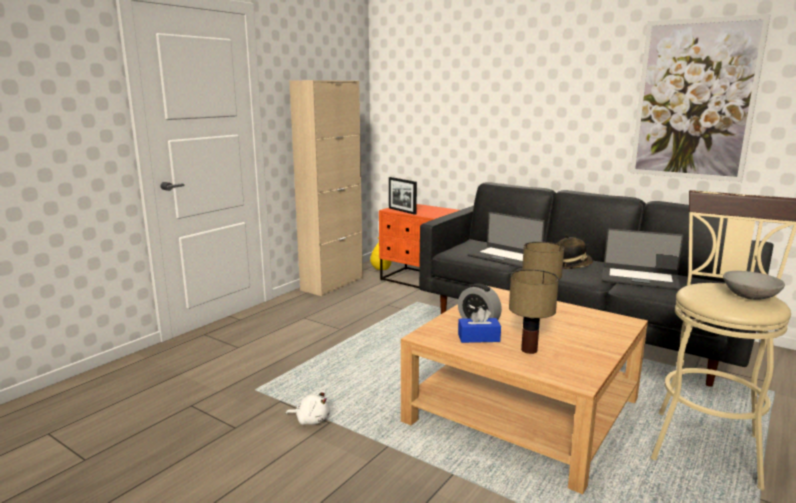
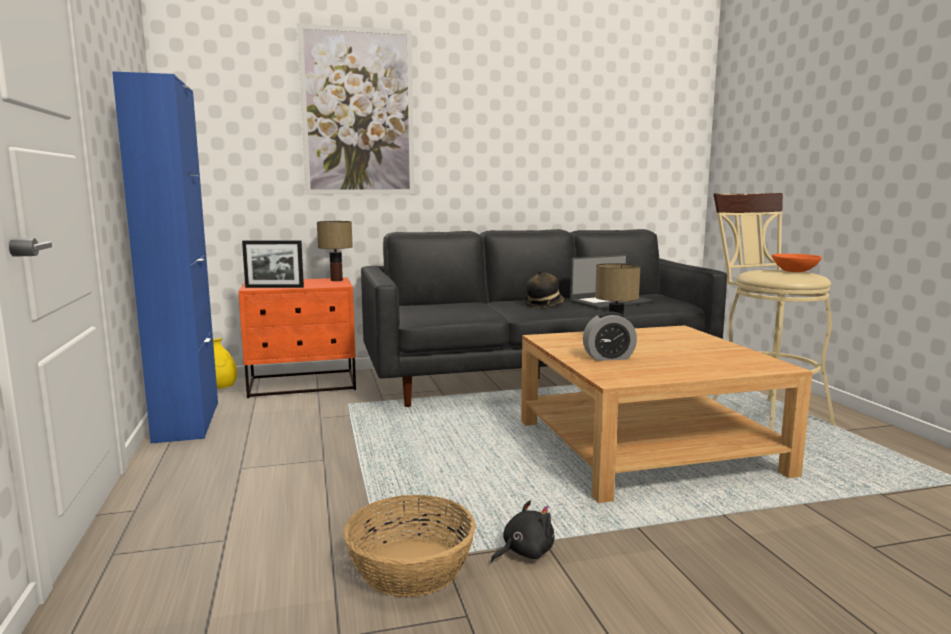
camera: 50 degrees left, 5 degrees down
(261, 396) = (410, 567): none -> basket
(311, 420) = (524, 552): white plush toy -> black plush toy
(332, 284) = (187, 422): beige cabinet -> blue cabinet
(478, 338) = (647, 367): blue tissue box -> none
(505, 257) = (475, 310): laptop -> none
(530, 350) = (700, 362): table lamp -> table lamp (337, 280)
(694, 100) = (581, 134): picture -> picture (358, 112)
(750, 296) = (794, 271): grey bowl -> orange bowl

